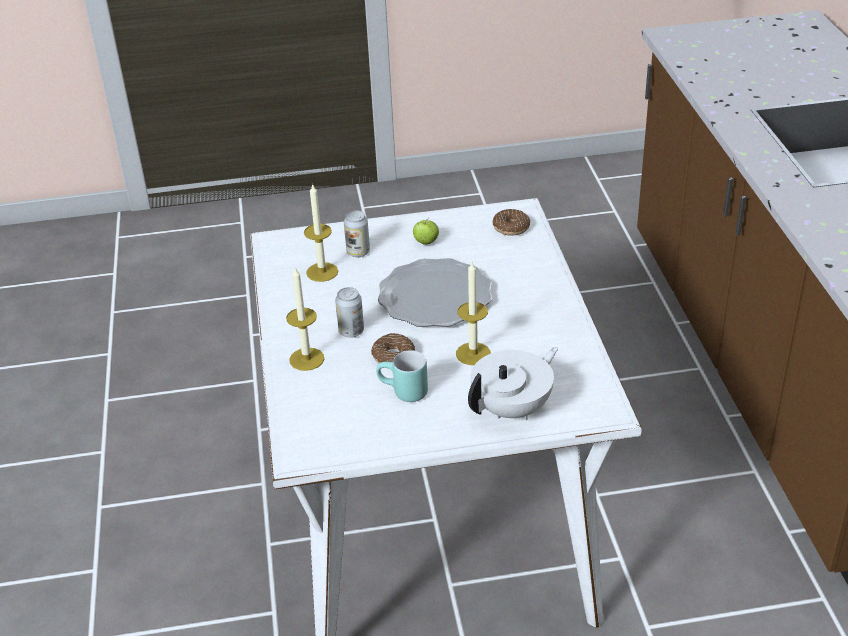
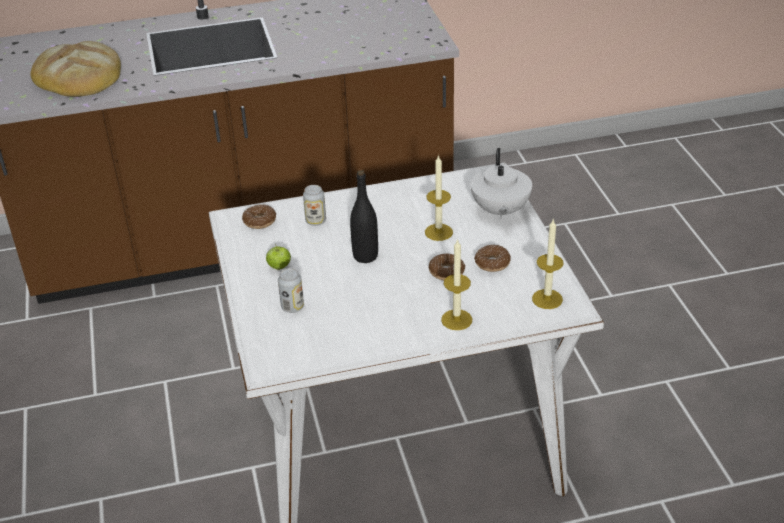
camera: 95 degrees left, 0 degrees up
(322, 272) = (325, 326): candle -> candle (547, 299)
(351, 331) = (415, 298): can -> can (316, 221)
(402, 393) = (492, 263): turquoise mug -> donut
(434, 298) = (365, 256): plate -> black bottle
(513, 408) = (499, 211): white teapot -> white teapot turned 135 degrees counterclockwise
(742, 68) = (79, 75): none -> bread

